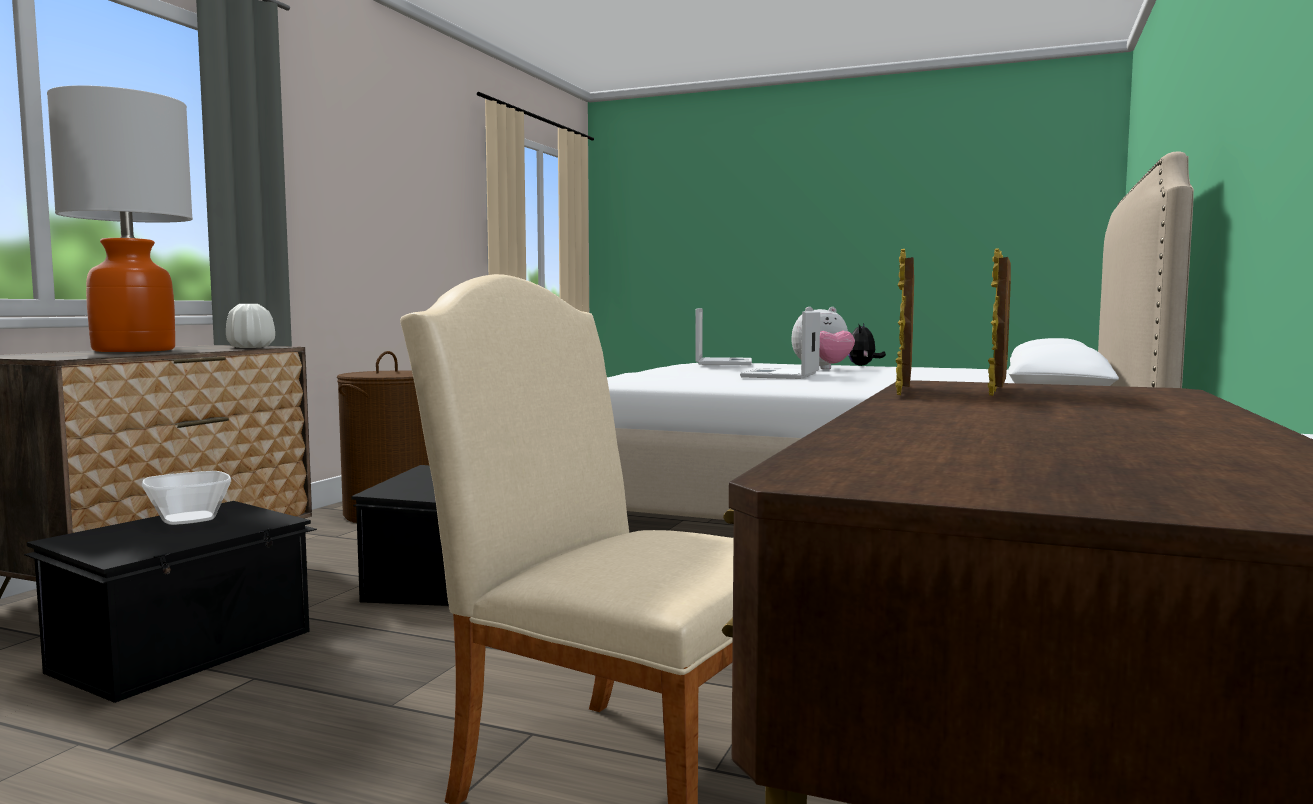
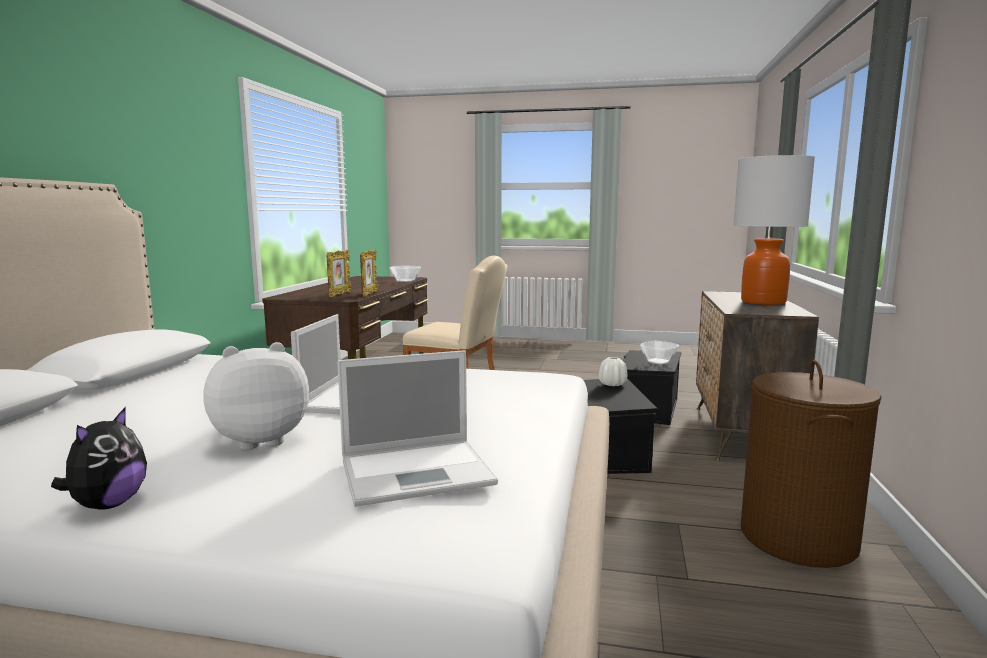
camera: 170 degrees right, 5 degrees up
(251, 347) = (737, 309): white vase -> white vase (612, 384)
(723, 362) = (419, 471): laptop -> laptop turned 105 degrees counterclockwise
(859, 446) = (405, 281): none -> bowl

